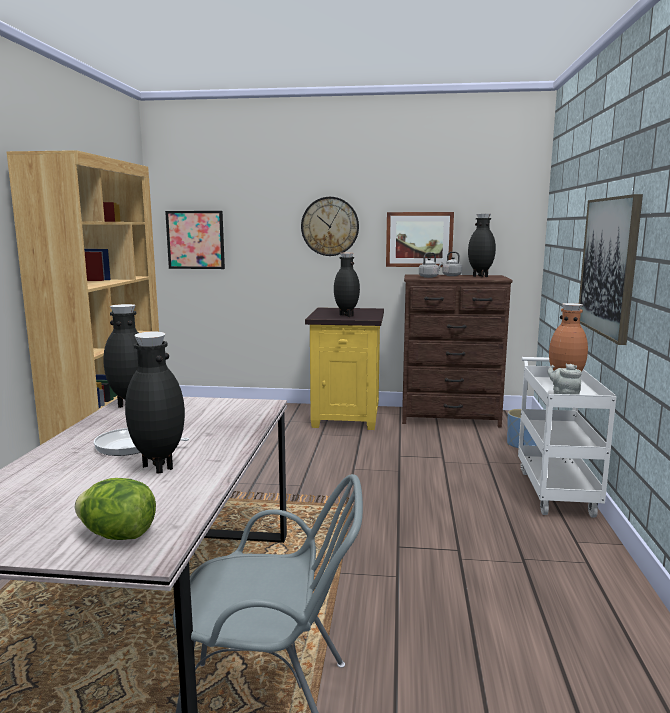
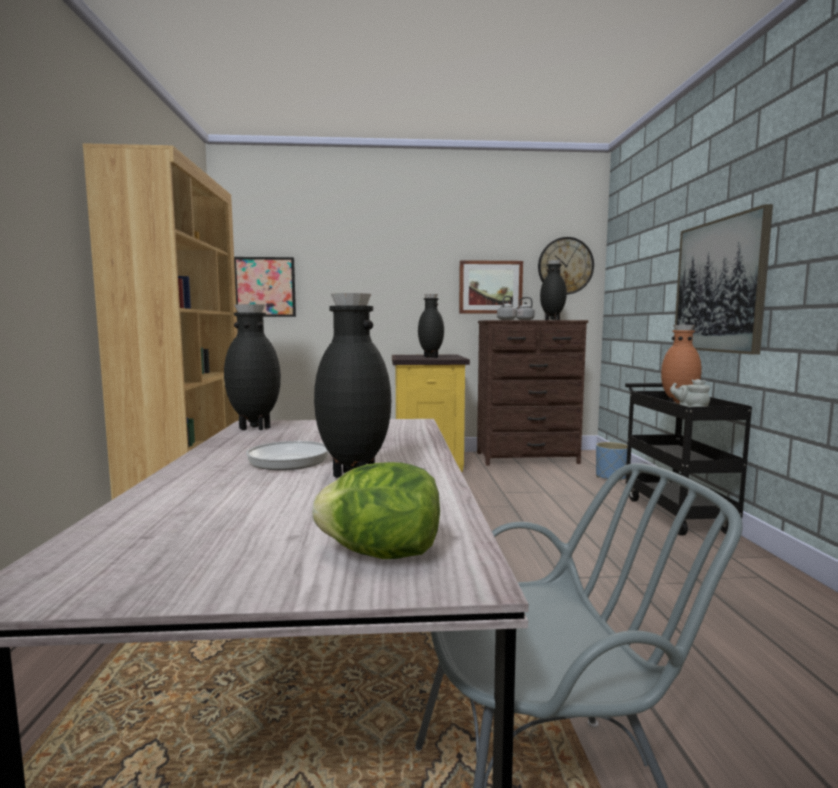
camera: 10 degrees left, 5 degrees down
(330, 226) = (404, 274): wall clock -> wall clock (565, 266)
(555, 492) = (674, 515): white cart -> black cart

